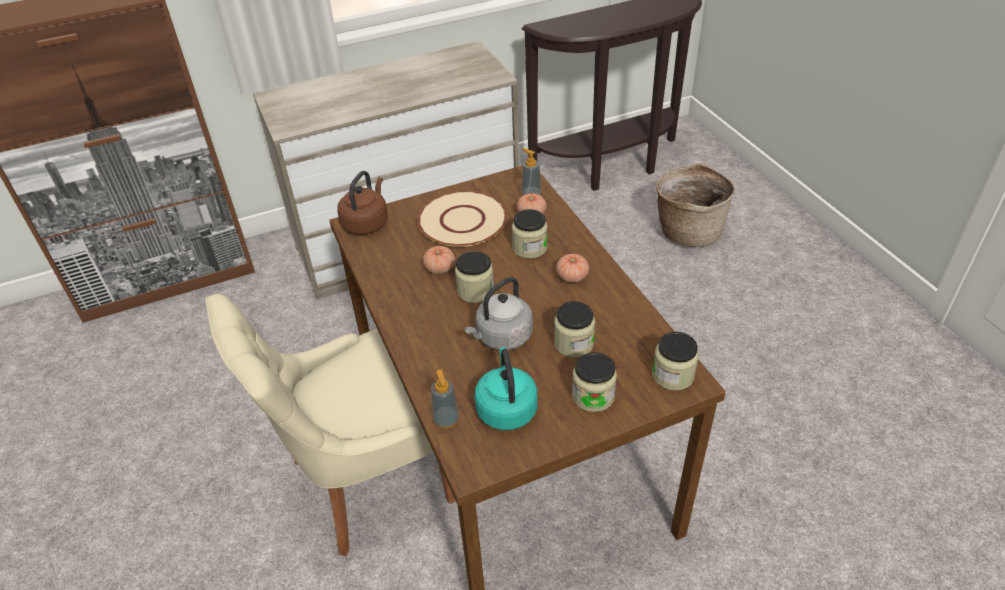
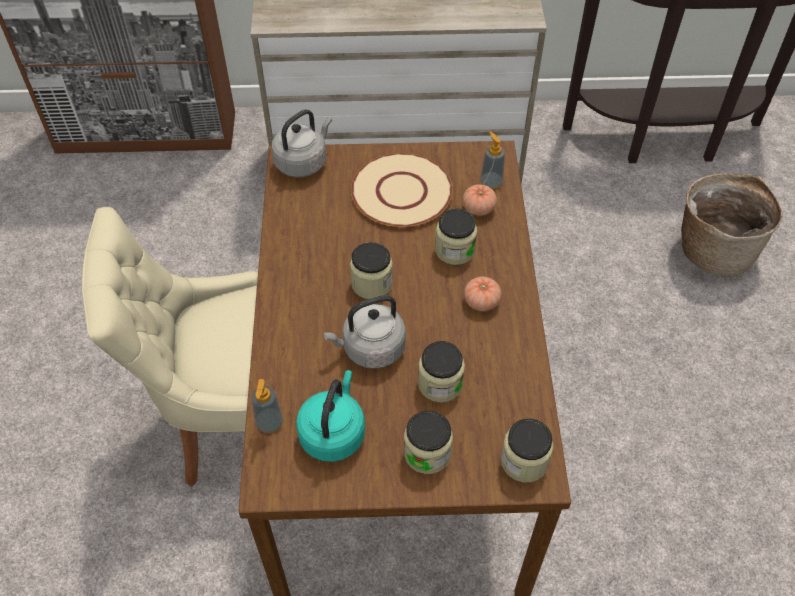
camera: 20 degrees right, 10 degrees up
(366, 223) = (303, 162): brown kettle -> grey kettle
(440, 268) = (349, 243): tomato -> none

